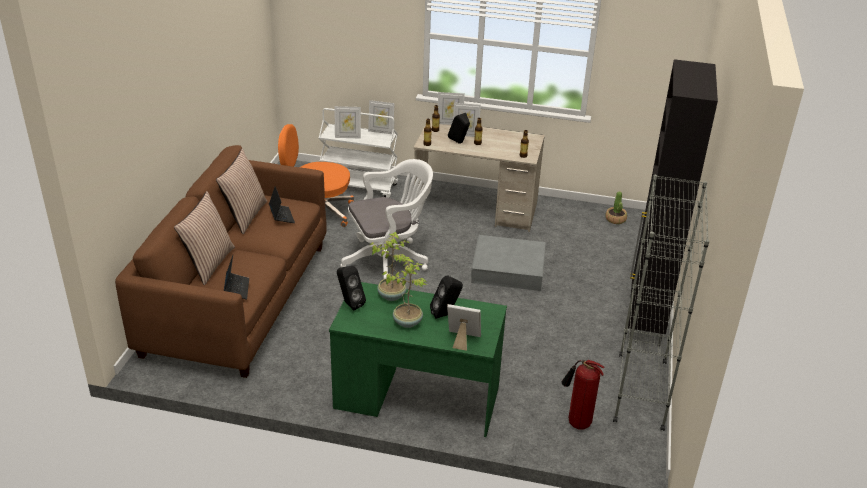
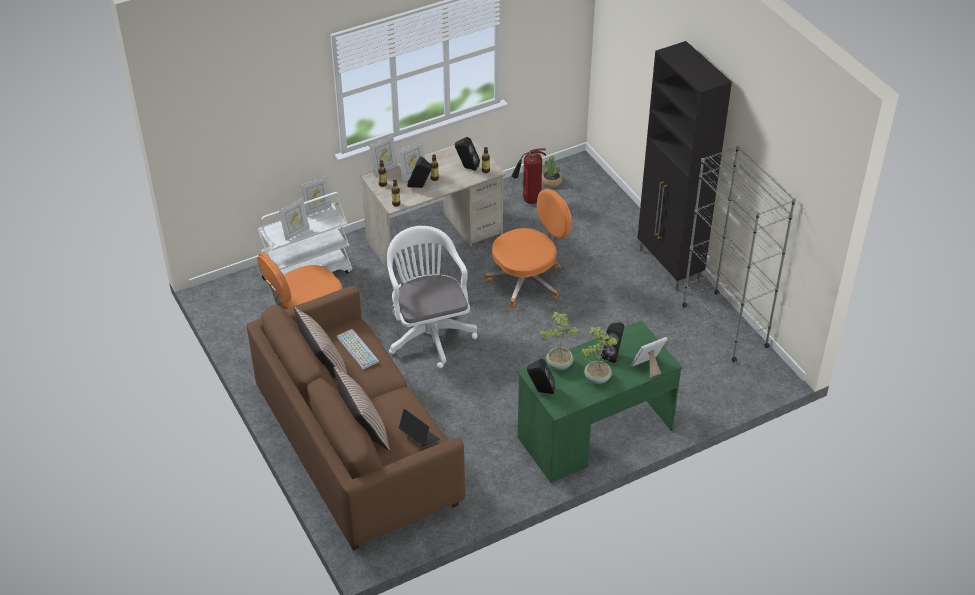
camera: 40 degrees left, 10 degrees up
(281, 216) = (356, 349): laptop -> keyboard
(389, 260) = (429, 332): white office chair -> white office chair turned 45 degrees counterclockwise
(508, 269) = (527, 281): grey storage box -> orange office chair
(511, 148) = (467, 167): none -> black speaker
(576, 422) = (713, 379): fire extinguisher -> fire extinguisher (529, 200)

